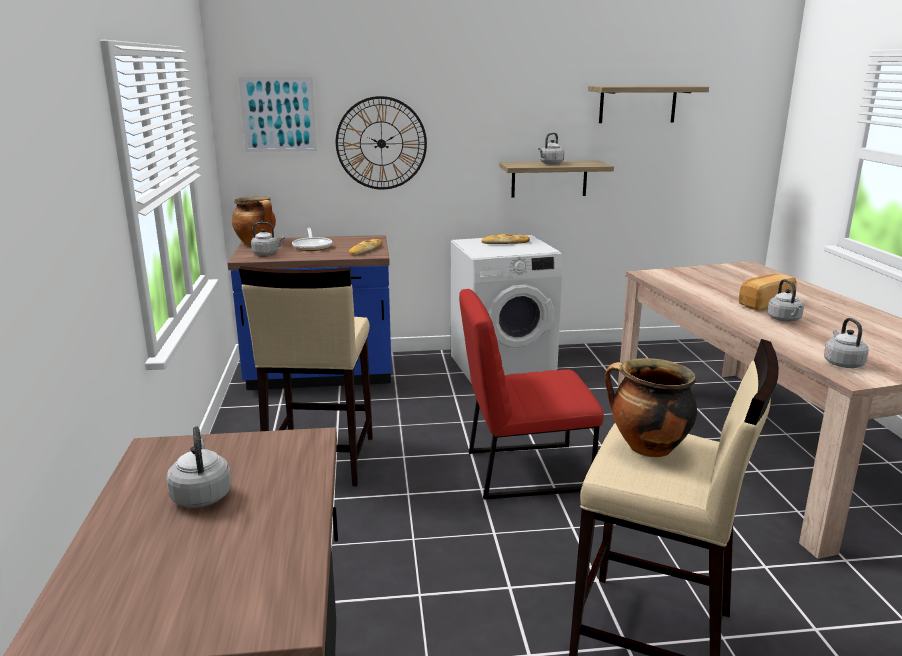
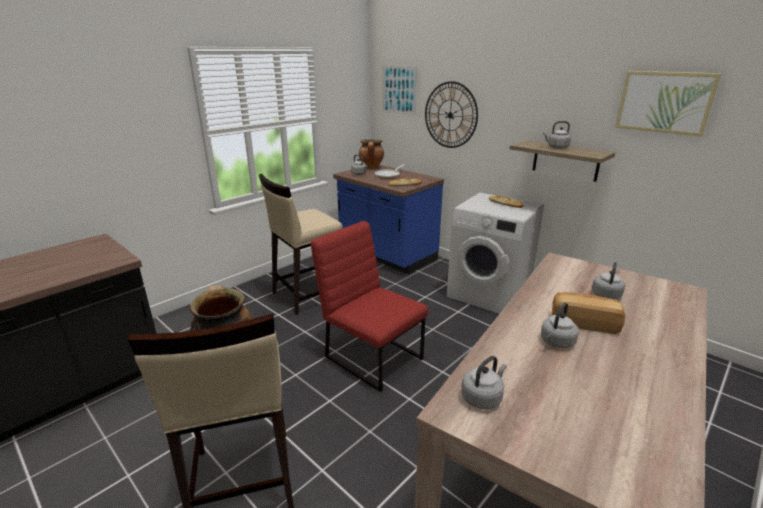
camera: 50 degrees right, 5 degrees up
(201, 495) = (55, 261): grey kettle -> grey kettle (606, 294)
(637, 104) = (664, 102): shelf -> picture

